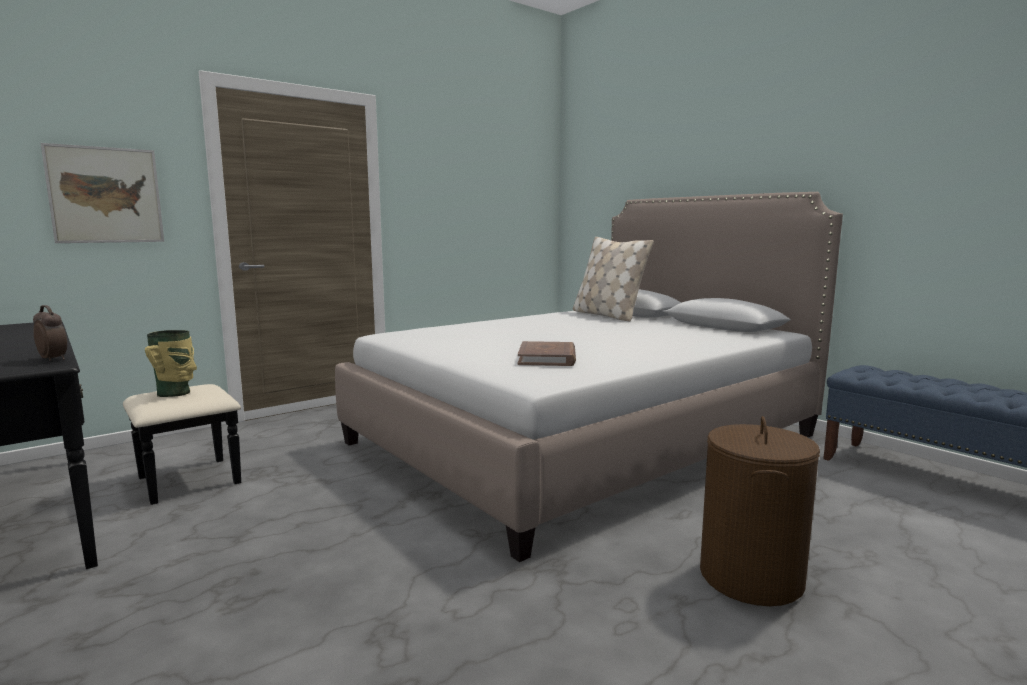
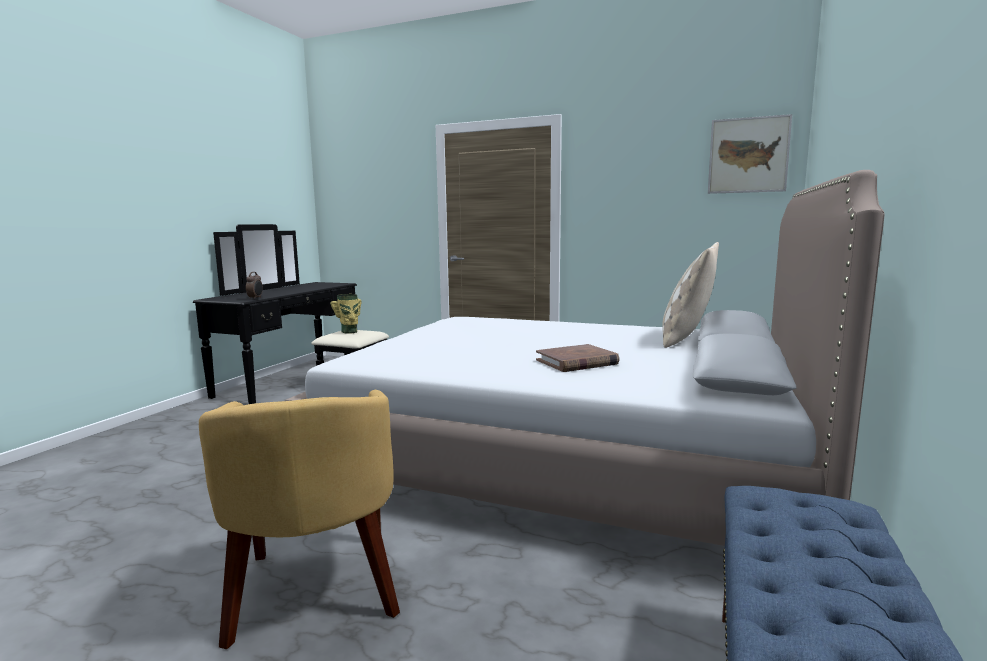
camera: 60 degrees right, 0 degrees up
(106, 195) = (386, 212): picture -> picture (748, 155)
(547, 358) = (424, 352): brown book -> brown book (577, 362)
(751, 578) = (315, 591): brown laundry basket -> yellow armchair

